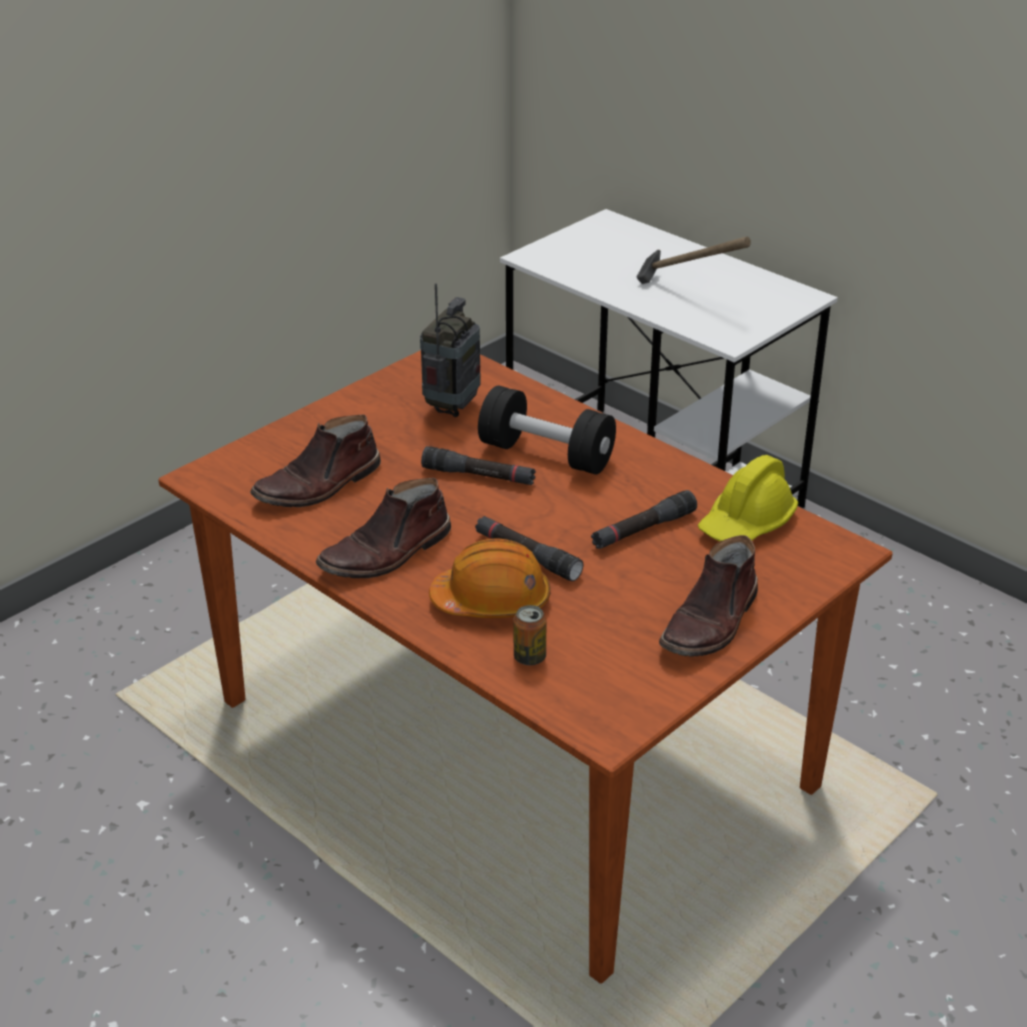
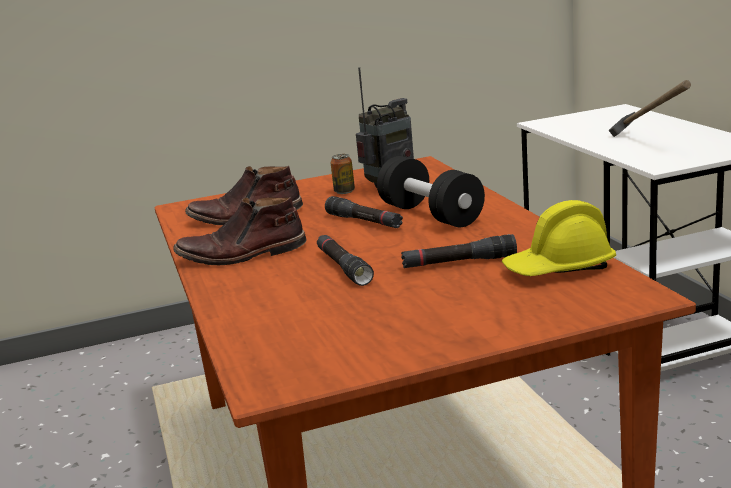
camera: 30 degrees right, 15 degrees down
(492, 601) = (282, 289): orange hard hat -> none
(529, 657) = (265, 327): can -> can (344, 191)
(711, 623) = (451, 328): brown boot -> none

